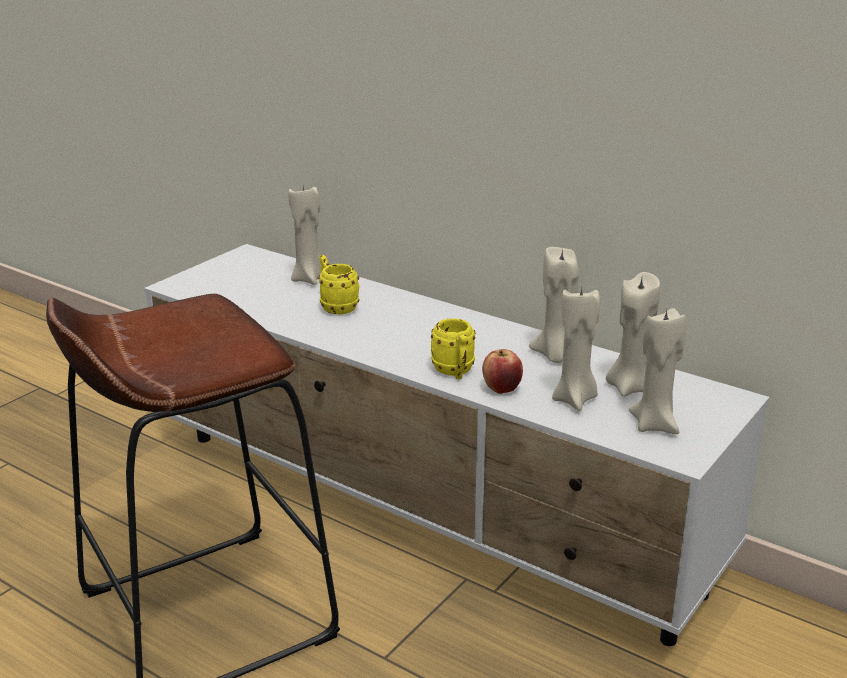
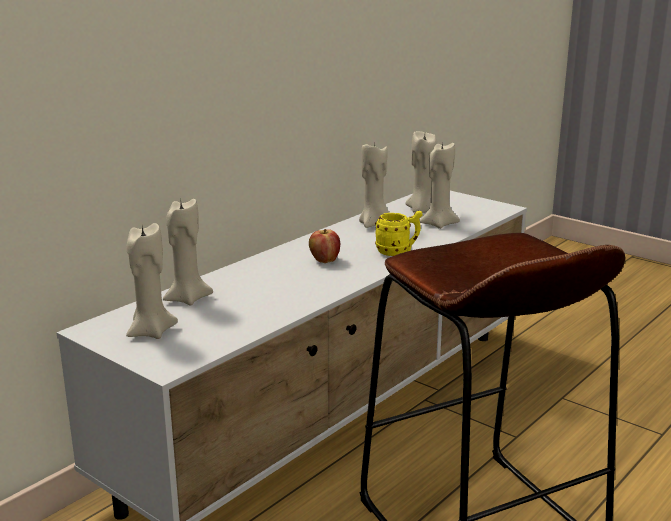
camera: 85 degrees left, 5 degrees down
(336, 307) = (262, 288): yellow mug -> none
(502, 389) = (424, 240): apple -> apple (324, 260)
(655, 424) = (468, 210): beige candle -> beige candle (151, 332)

